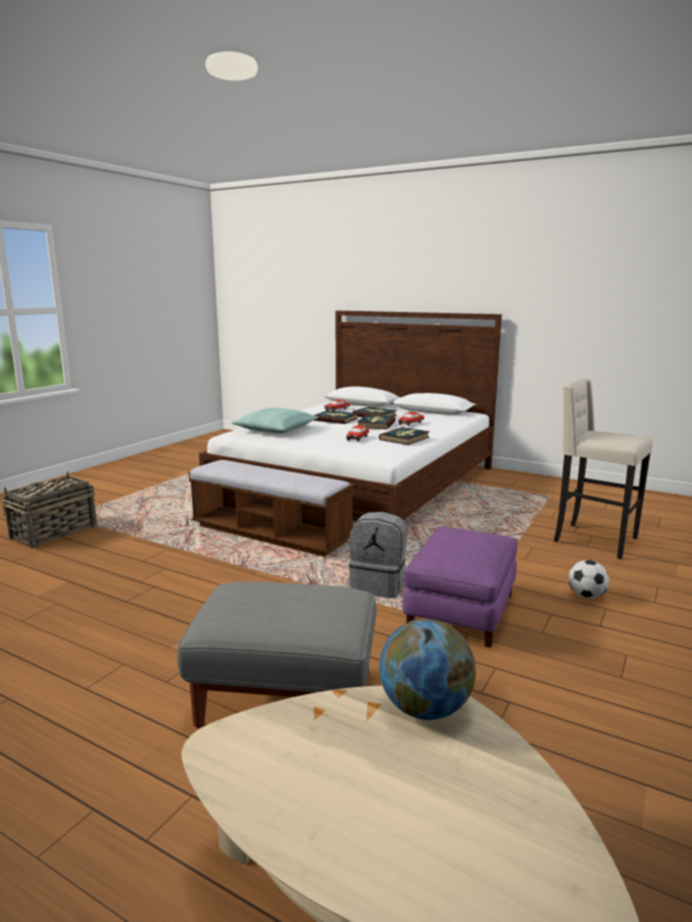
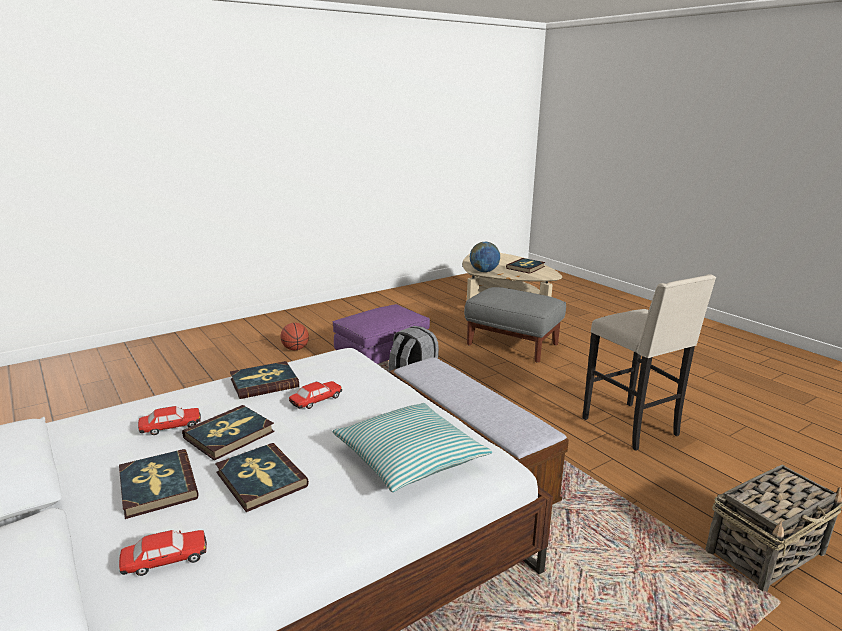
camera: 155 degrees left, 5 degrees up
(317, 788) = (525, 267): none -> book
(586, 596) = (295, 349): football -> basketball
(593, 540) = (193, 379): beige stool -> beige stool (632, 427)

